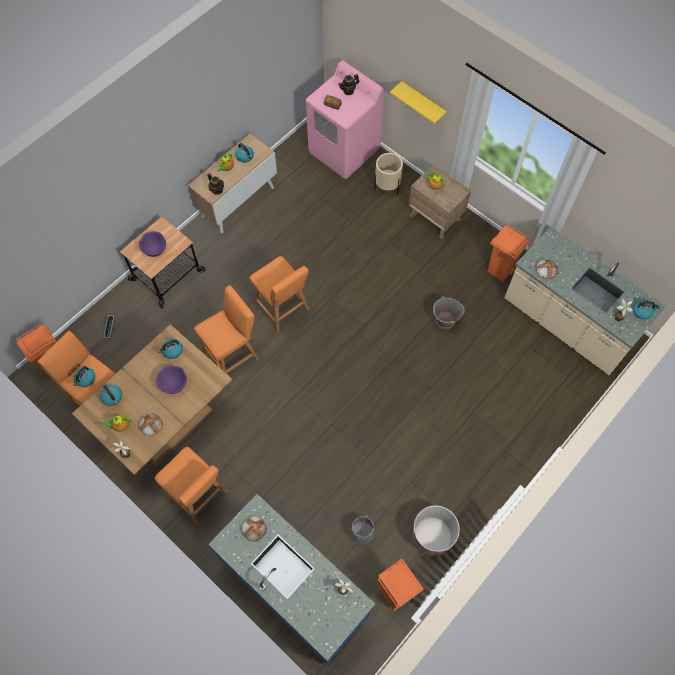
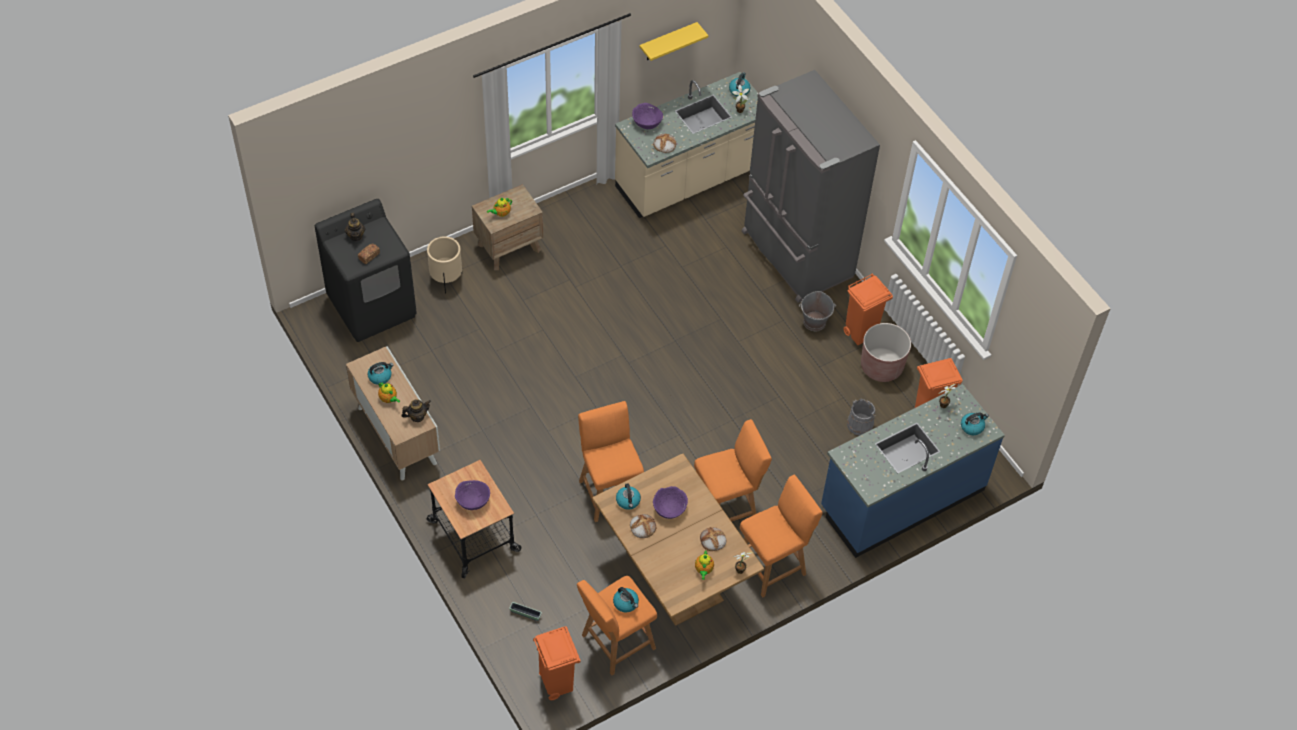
camera: 75 degrees left, 10 degrees down
(112, 397) = (665, 571): kettle -> kettle (972, 426)
(254, 528) = (863, 462): bread -> bread (642, 527)
(283, 309) = (570, 427): orange stool -> orange stool (727, 507)
(344, 151) = (372, 306): pink washing machine -> black washing machine
(423, 103) = (425, 166): yellow shelf -> yellow shelf (668, 42)
(445, 321) = (646, 280): grey bucket -> grey bucket (815, 322)
(500, 271) = (604, 213): orange trash can -> orange trash can (861, 333)
(524, 430) = (795, 255): none -> grey fridge
(564, 249) = (647, 122): none -> purple bowl

